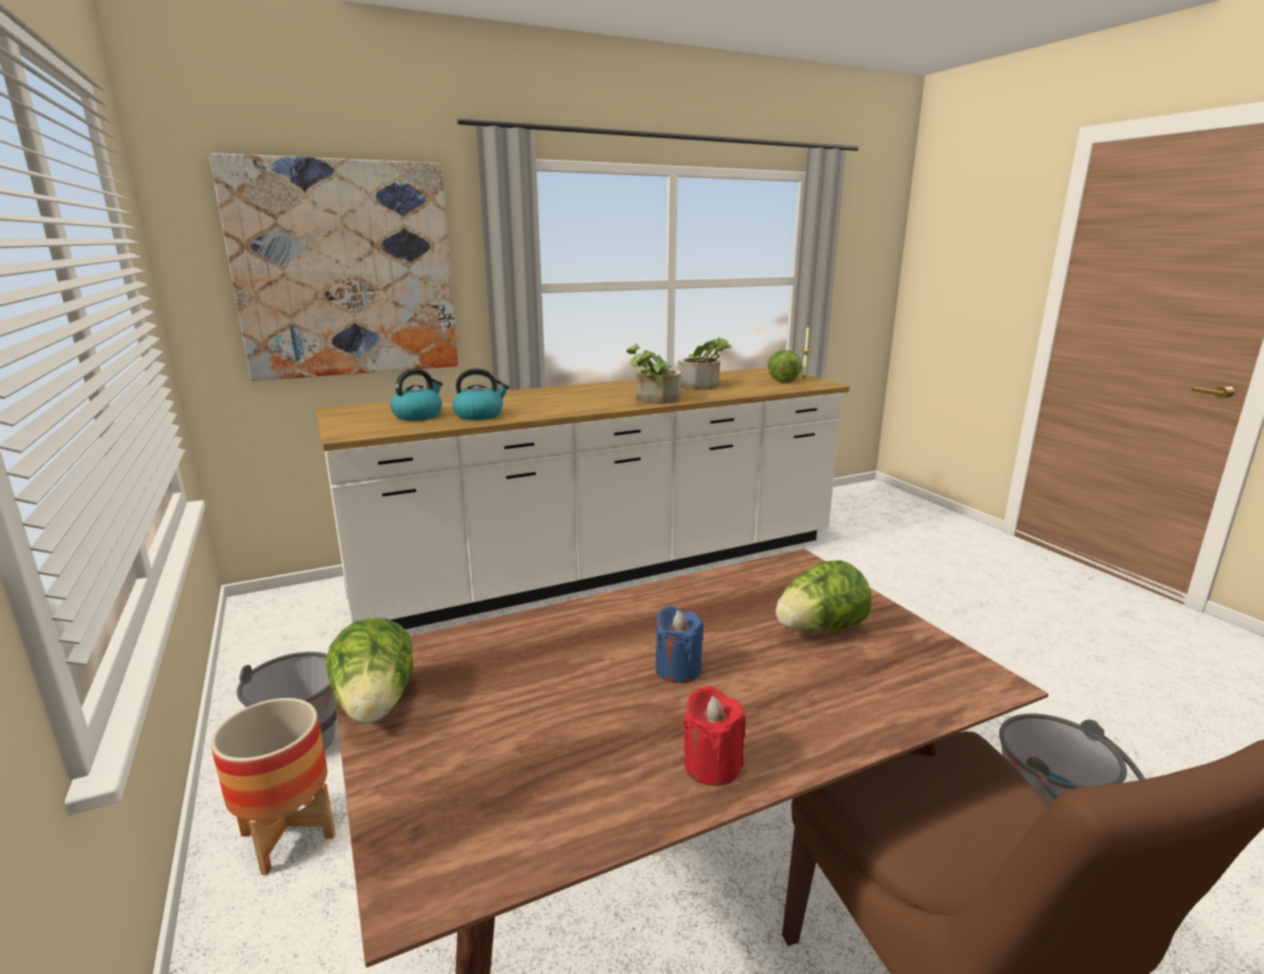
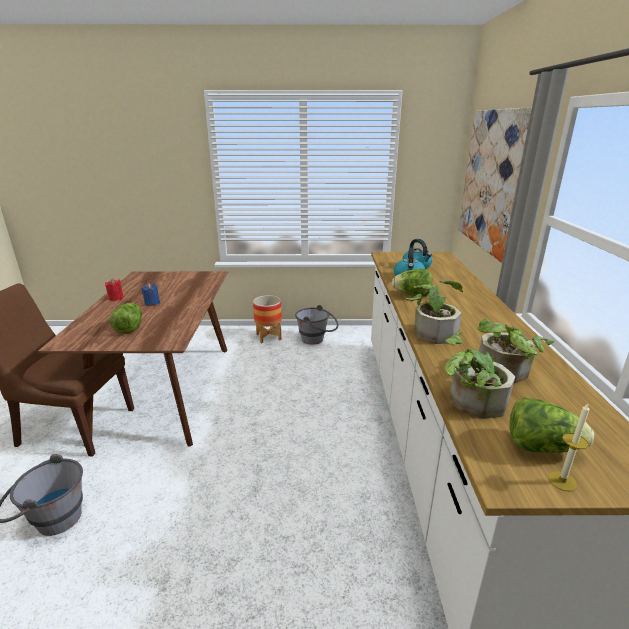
camera: 115 degrees right, 5 degrees up
(376, 705) = (196, 274): lettuce -> lettuce (412, 295)
(760, 389) = (470, 403): none -> potted plant

